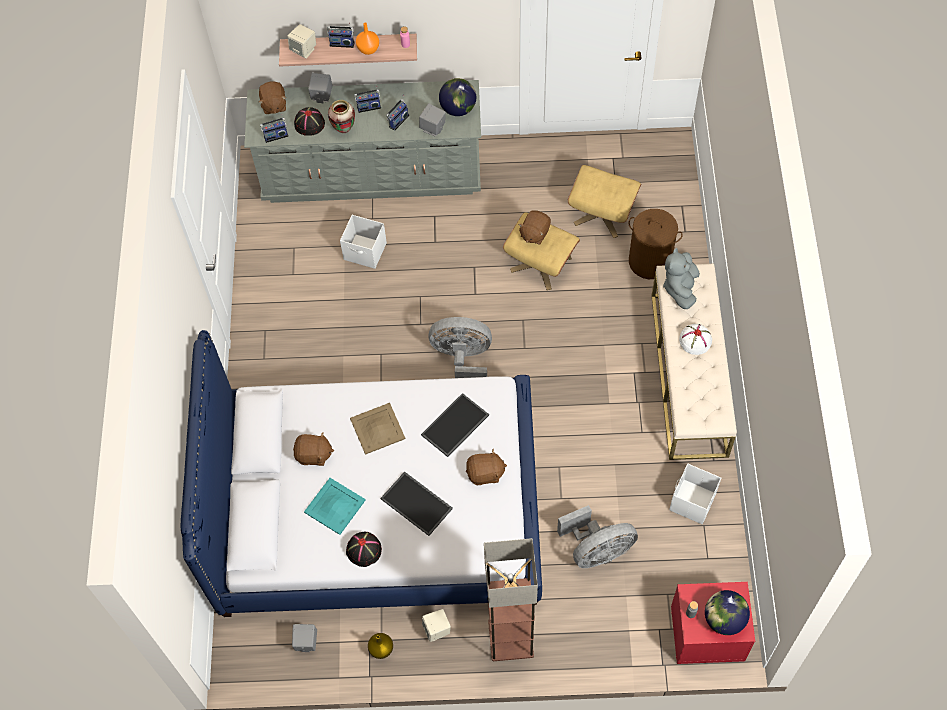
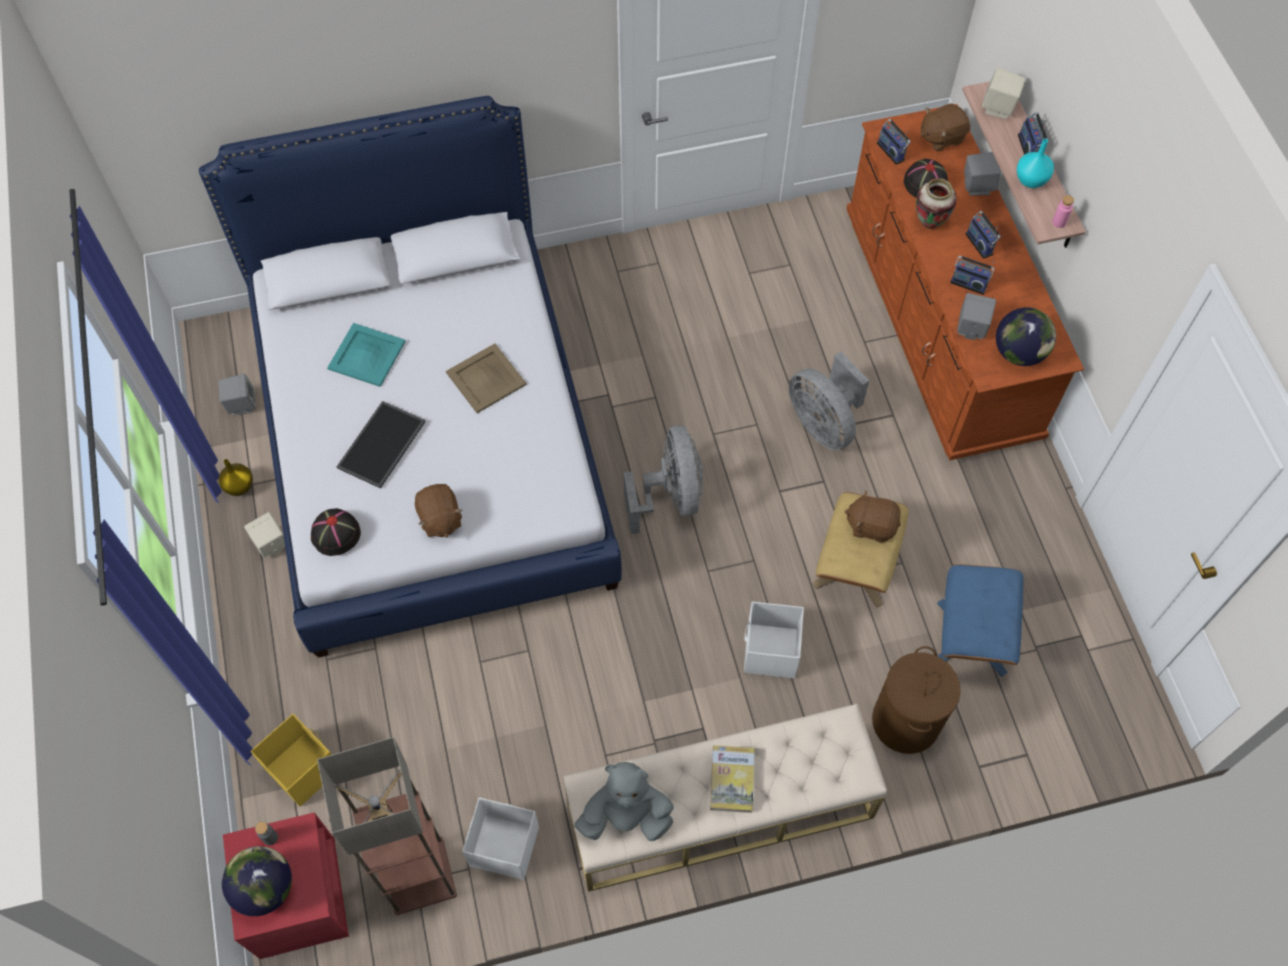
camera: 75 degrees right, 0 degrees up
(313, 455) = (436, 317): brown plush toy -> none
(364, 550) = (310, 400): black hat -> black hat (335, 534)
(365, 252) = (808, 345): white storage box -> white storage box (770, 652)
(368, 49) = (1031, 180): orange vase -> turquoise vase
(371, 173) = (938, 325): grey dresser -> brown dresser
(455, 426) = (506, 468): tray -> none
(510, 638) = (268, 633): floor lamp -> floor lamp (420, 874)
(597, 551) = (407, 723): grey fan -> grey fan (823, 423)
(602, 213) = (972, 637): beige ottoman -> blue ottoman
(617, 622) = (302, 768): none -> yellow storage box
(680, 288) = (822, 744): grey plush toy -> grey plush toy (626, 817)
(695, 340) = (732, 780): white hat -> book

